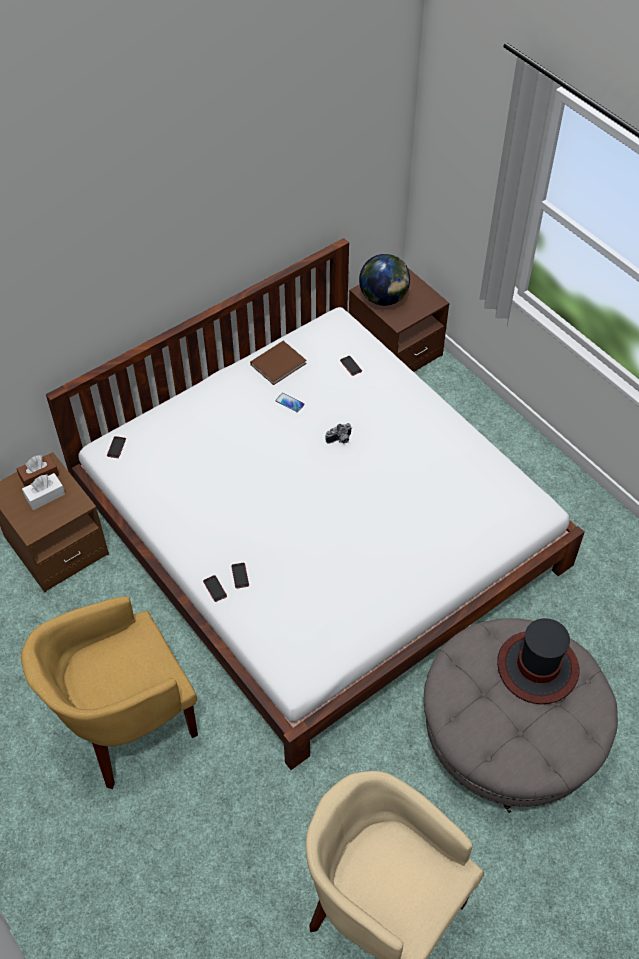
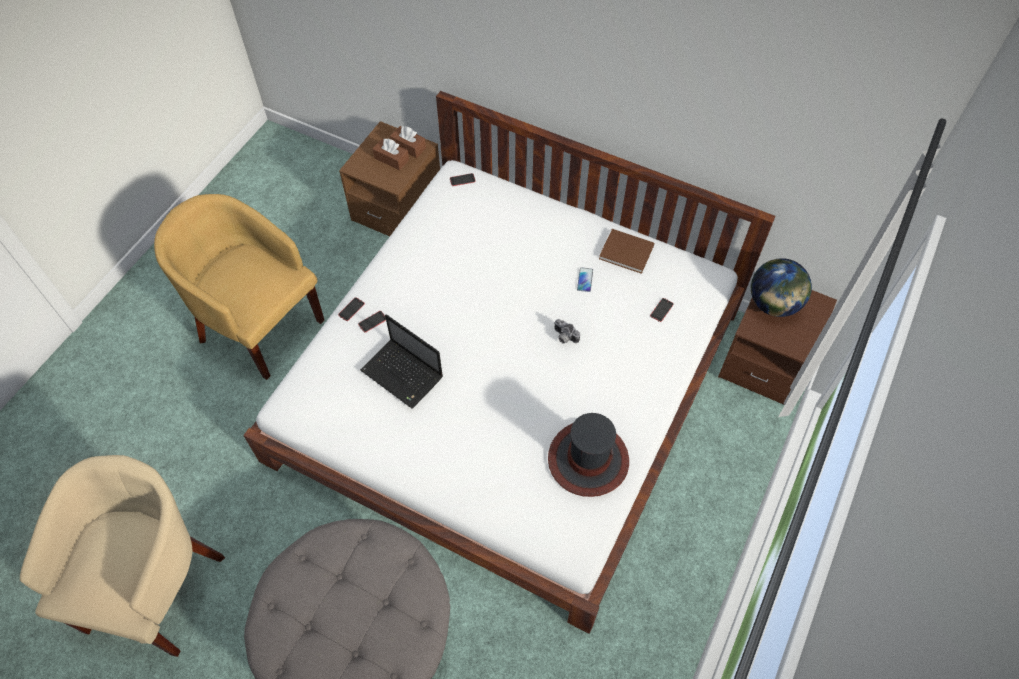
camera: 65 degrees right, 5 degrees up
(45, 496) = (391, 159): white tissue box -> brown tissue box
(314, 569) = (403, 374): none -> laptop
(537, 668) = (383, 616): hat -> hat (588, 460)

